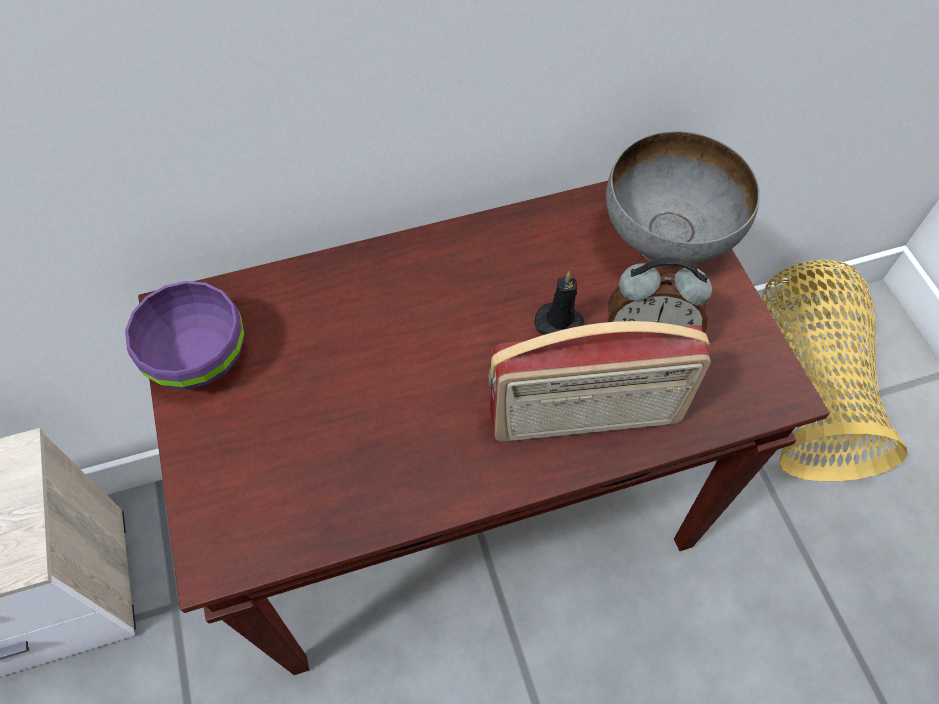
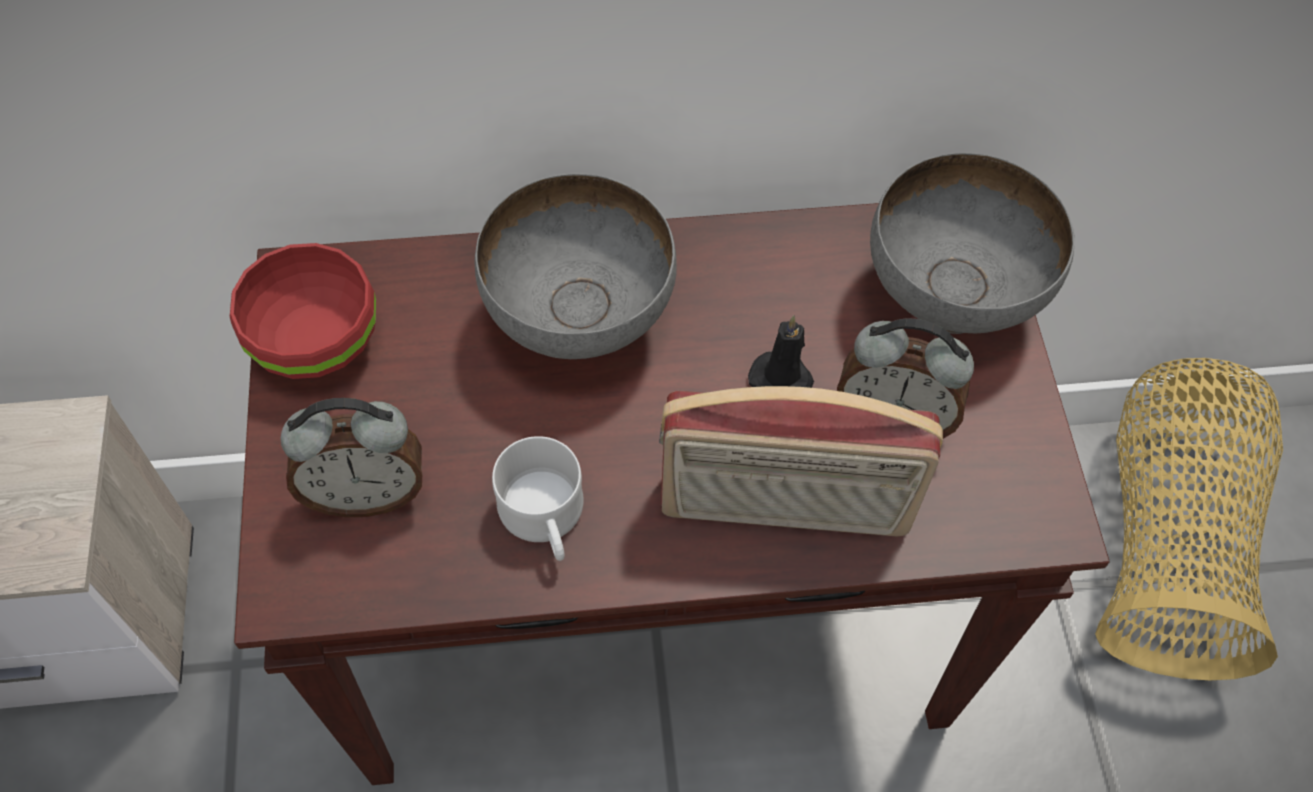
camera: 10 degrees right, 0 degrees up
(201, 358) = (319, 343): purple bowl -> red bowl
(263, 468) = (366, 493): none -> alarm clock
(398, 305) = (579, 319): none -> grey bowl
(407, 462) = (545, 520): none -> white mug

